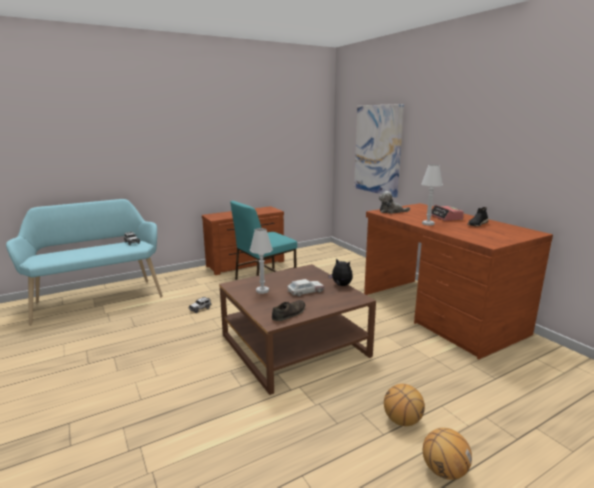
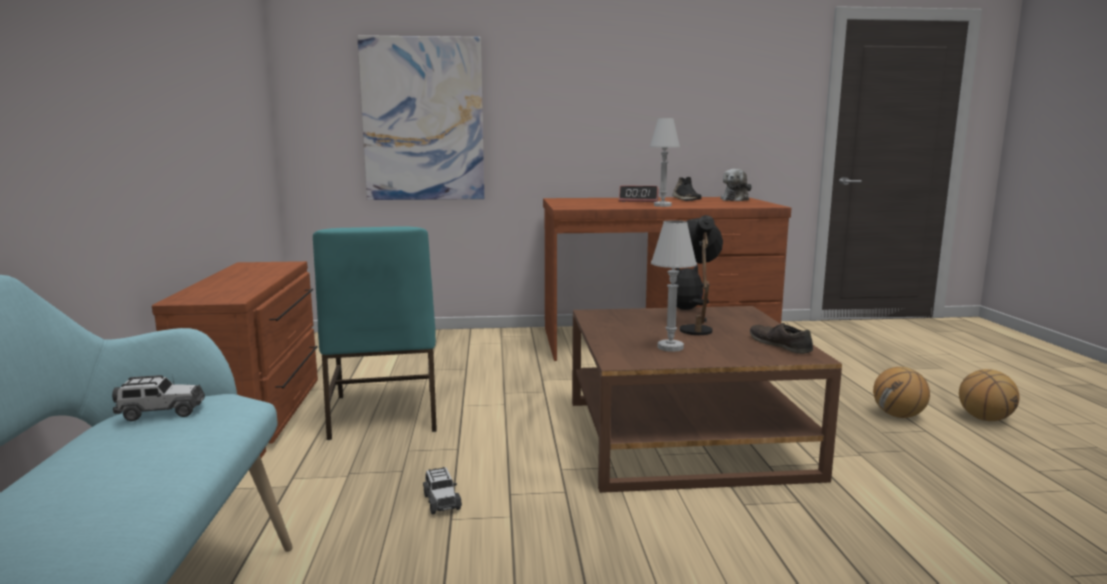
camera: 65 degrees left, 5 degrees down
(305, 291) = (696, 327): toy car -> black table lamp
(391, 211) = (575, 205): plush toy -> plush toy (735, 199)

